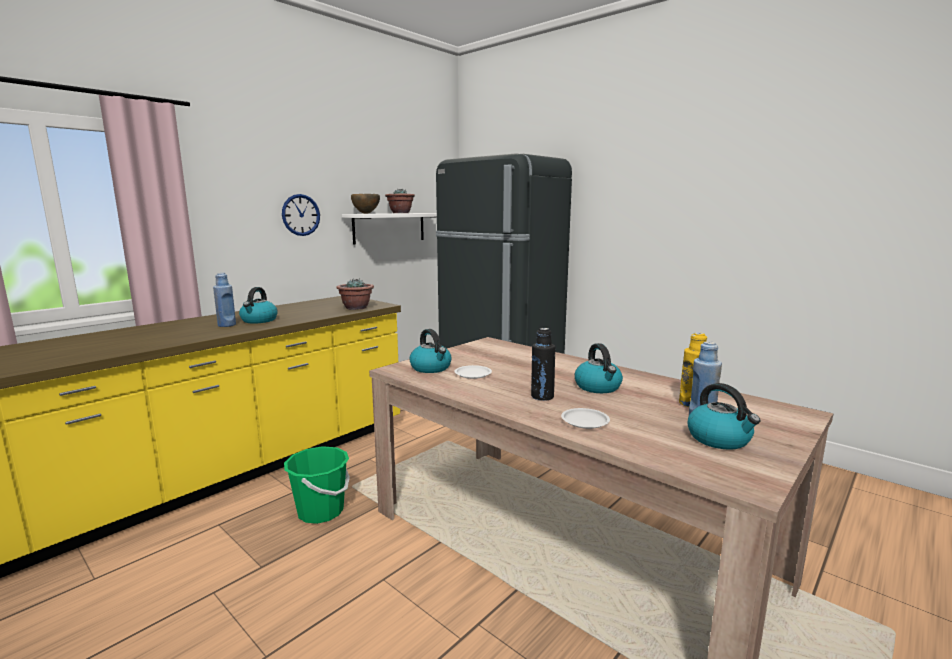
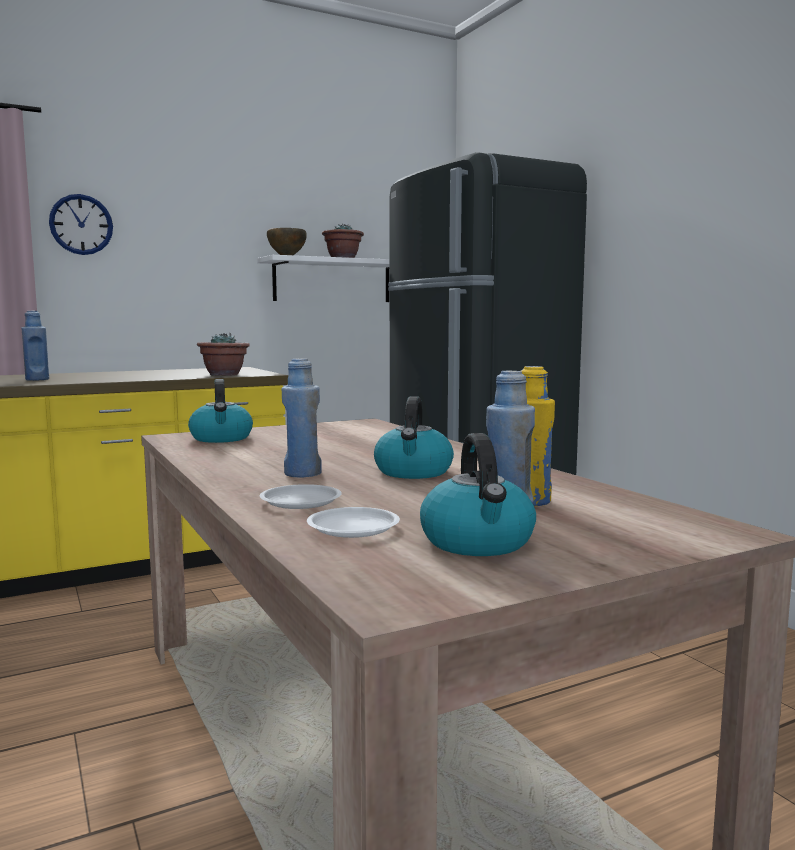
camera: 20 degrees right, 5 degrees down
(259, 320) = (82, 378): kettle -> none
(301, 215) = (195, 256): wall clock -> wall clock (81, 224)
(321, 511) = (87, 638): green bucket -> none
(473, 374) = (261, 447): white plate -> white plate (354, 528)
(542, 396) = (302, 474): black bottle -> blue bottle

